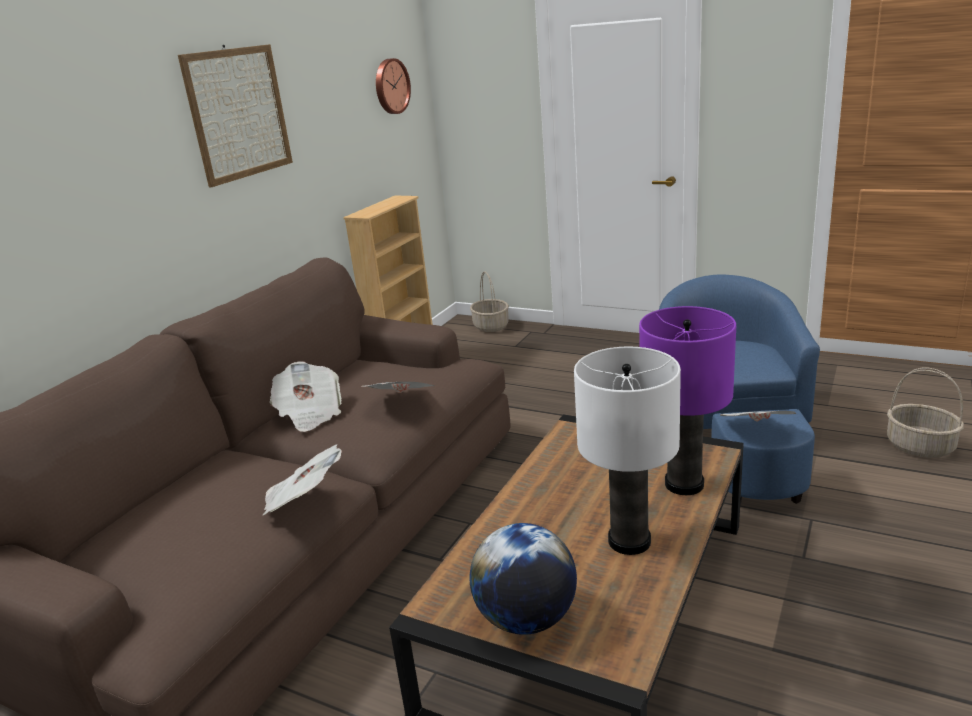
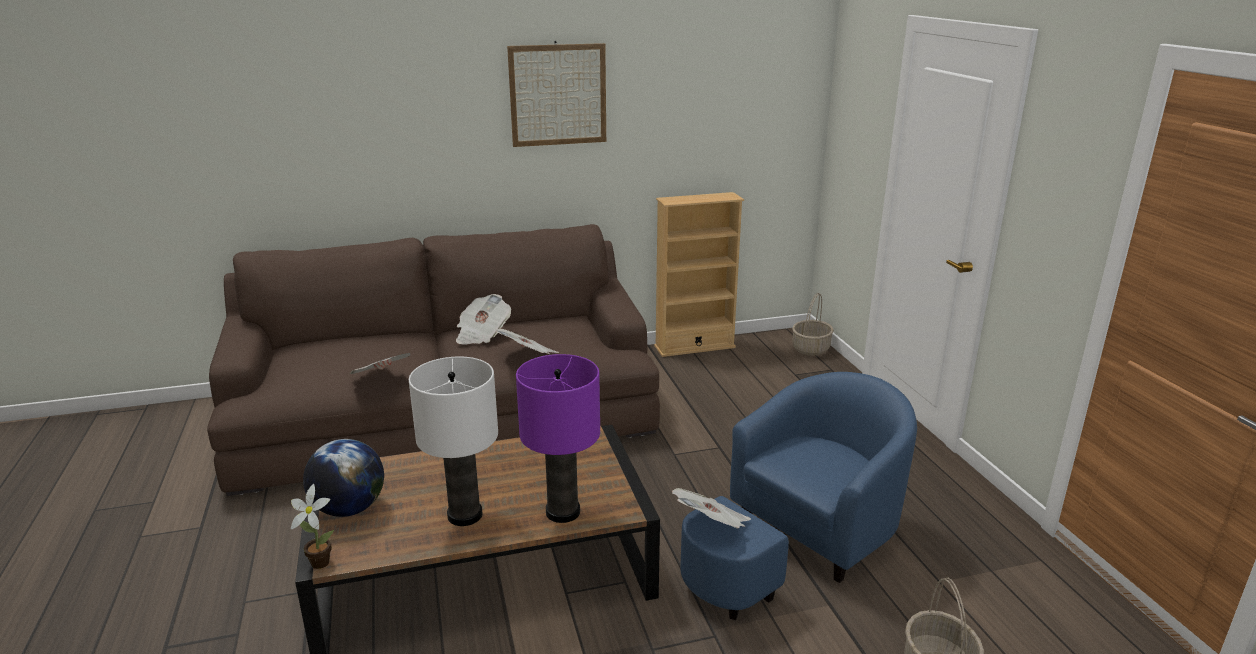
camera: 45 degrees right, 0 degrees up
(390, 86) = (761, 91): wall clock -> none
(615, 675) = (318, 561): none -> potted plant

